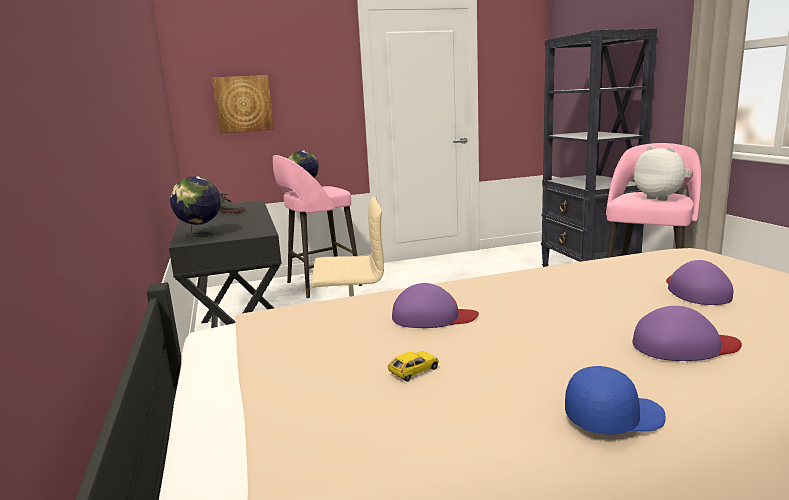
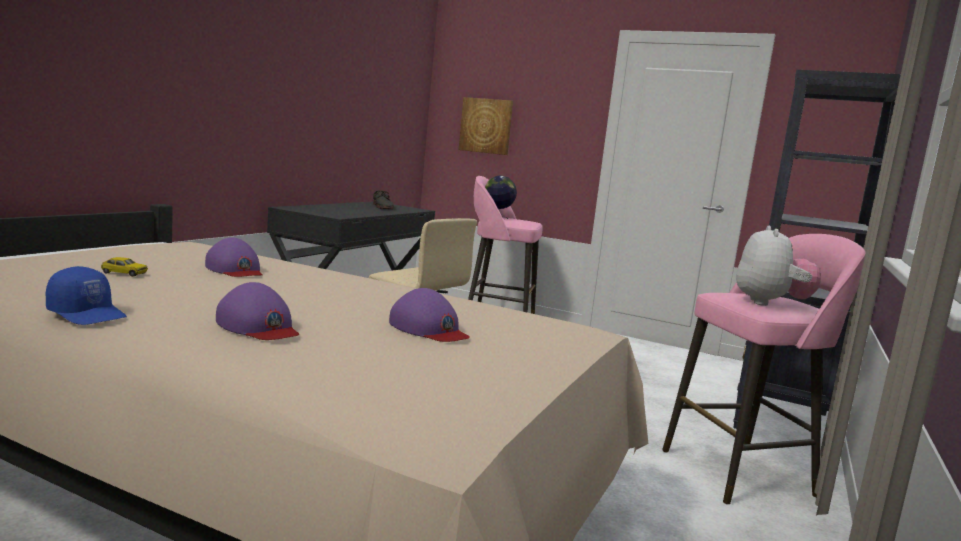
camera: 40 degrees right, 5 degrees down
(201, 236) = (304, 208): globe -> none
(695, 291) = (429, 329): purple cap -> purple cap turned 90 degrees clockwise

